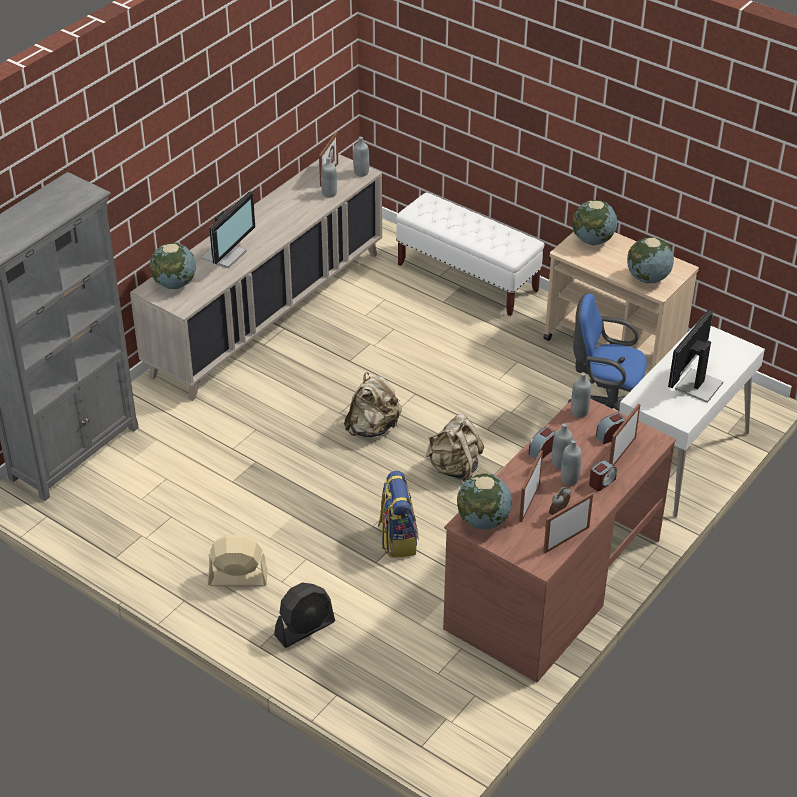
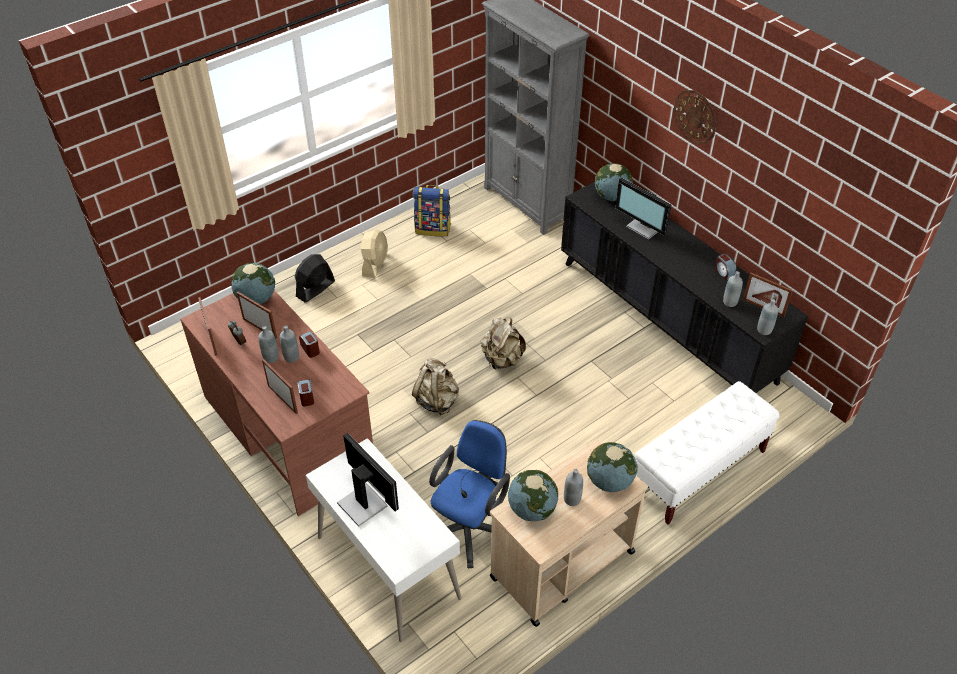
camera: 105 degrees right, 5 degrees up
(194, 113) = (695, 116): none -> wall clock
(267, 313) = (666, 320): beige cabinet -> black cabinet
(305, 629) = (315, 289): black fan -> black fan turned 60 degrees clockwise
(397, 539) = (375, 350): backpack -> backpack (433, 228)
(579, 412) = (344, 385): grey bottle -> grey bottle (572, 499)
(601, 482) = (257, 376): alarm clock -> alarm clock (724, 273)

